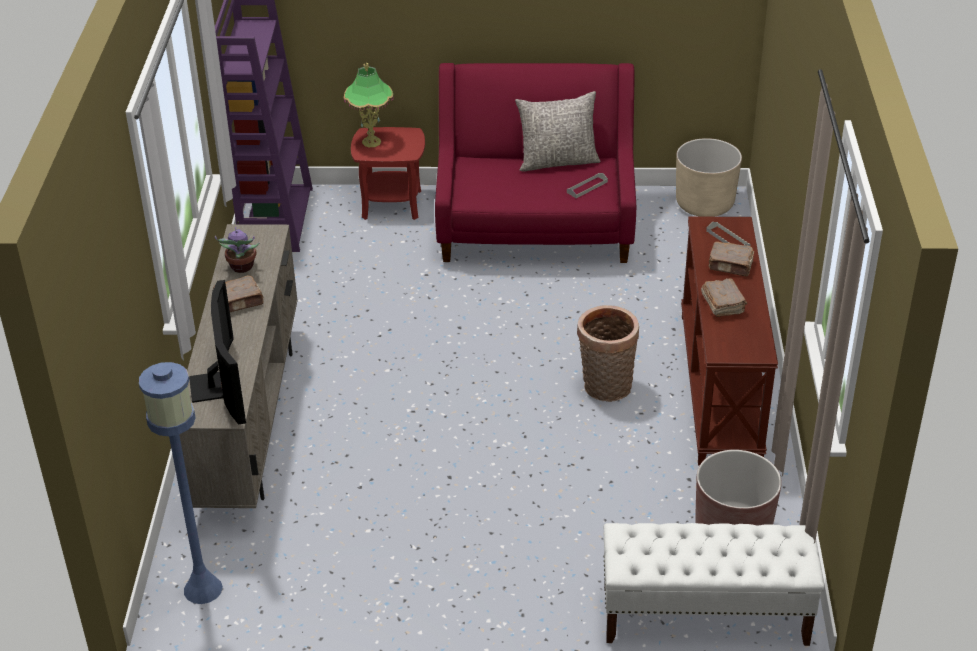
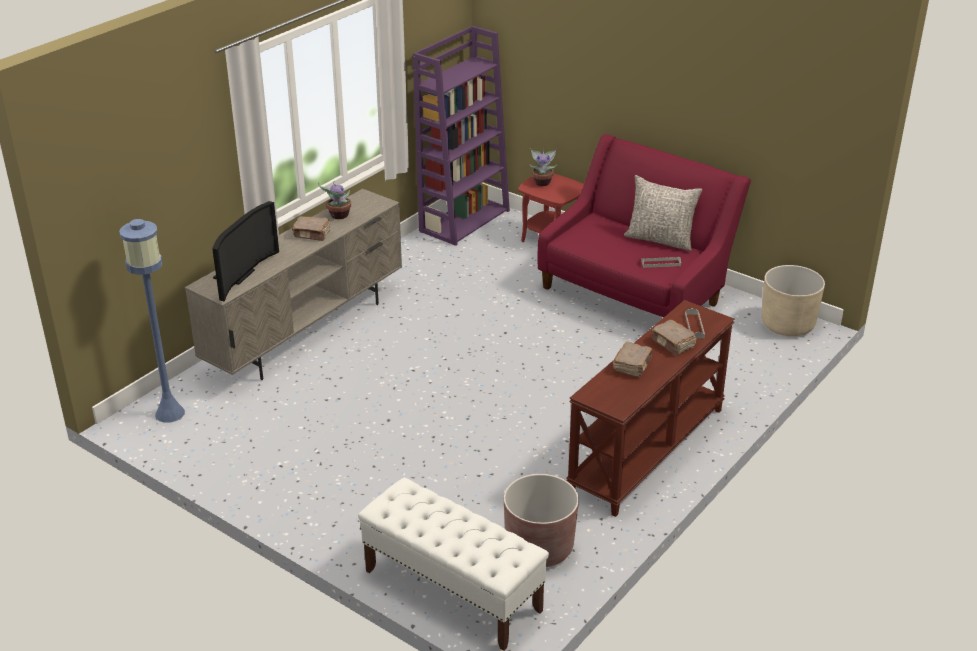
camera: 35 degrees right, 5 degrees down
(371, 142) = (542, 182): table lamp -> potted plant
(605, 389) = (560, 414): basket -> none

